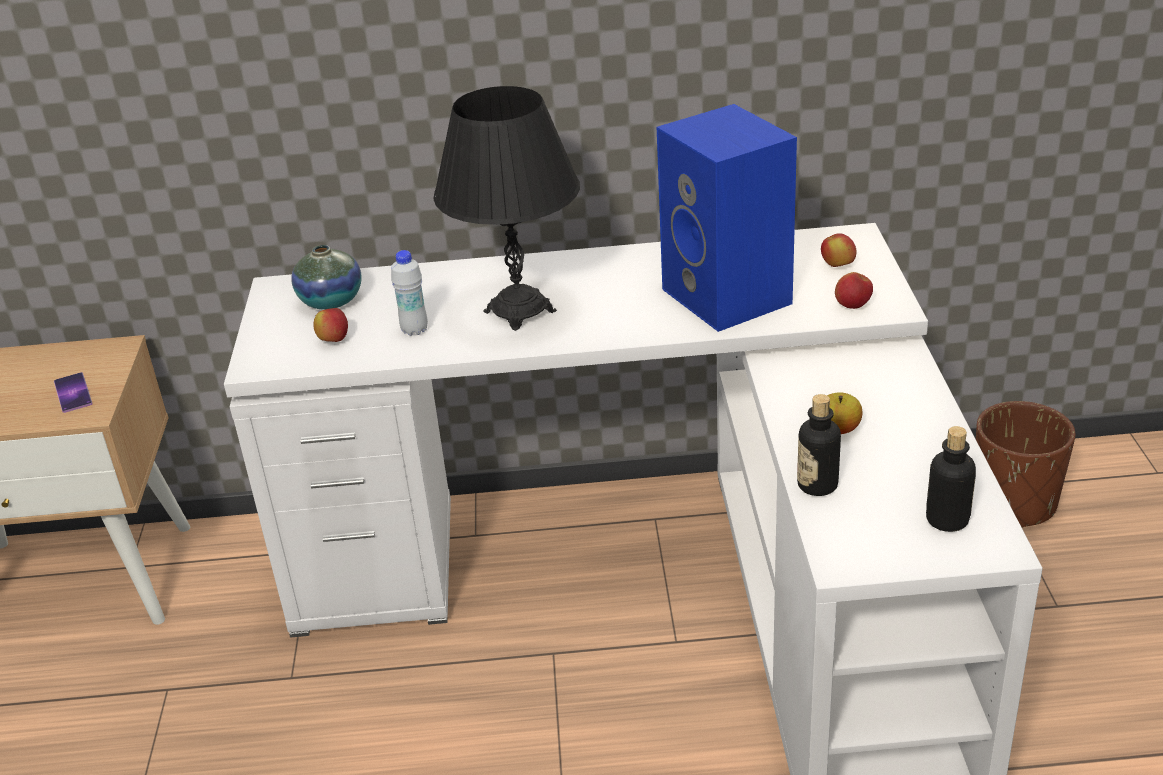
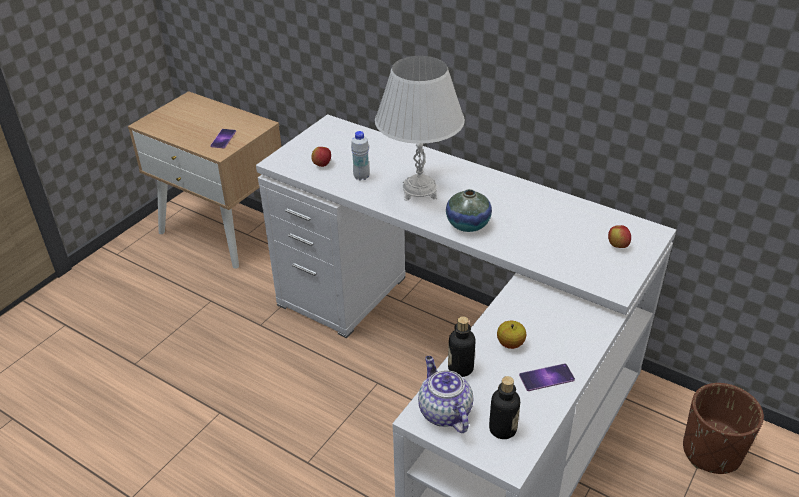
camera: 35 degrees right, 5 degrees up
(331, 301) = (344, 143): vase -> vase (468, 224)
(519, 311) = (419, 191): black table lamp -> white table lamp
(730, 297) = (533, 235): blue speaker -> none
(852, 305) = (594, 275): apple -> none
(860, 540) = (444, 412): none -> teapot
(923, 442) = (546, 377): none -> phone

